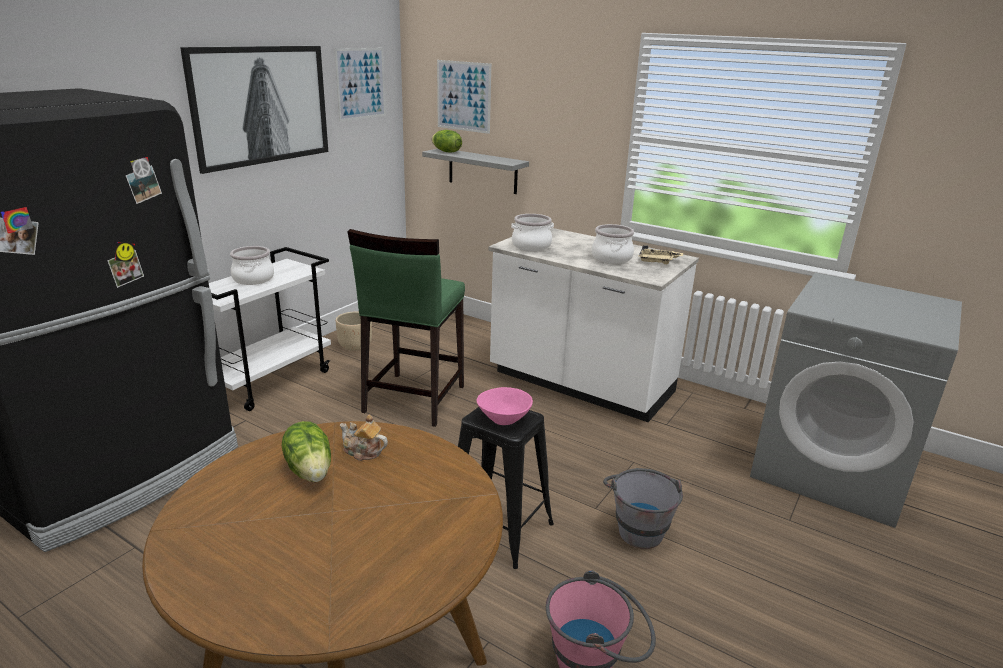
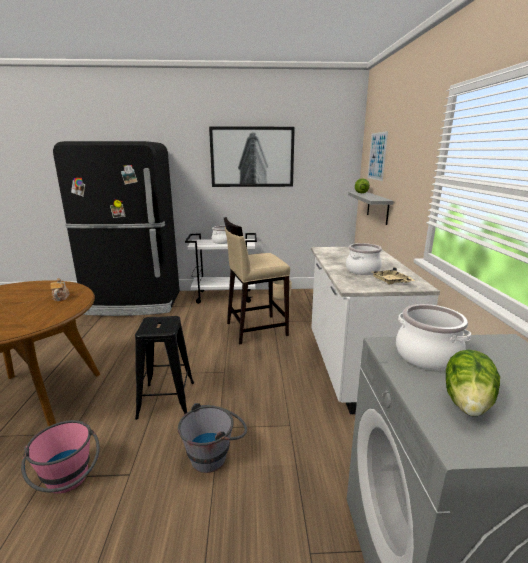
camera: 55 degrees right, 5 degrees down
(310, 470) = (39, 294): lettuce -> lettuce (468, 402)
(361, 83) = (325, 149): picture -> none
(413, 399) = (255, 329): green stool -> beige stool
(503, 419) = (156, 325): pink bowl -> none
(531, 246) = (333, 252): cooking pot -> cooking pot (427, 356)

